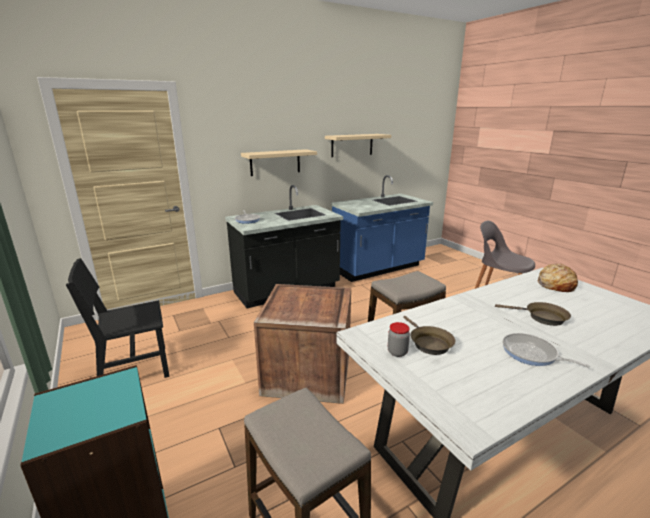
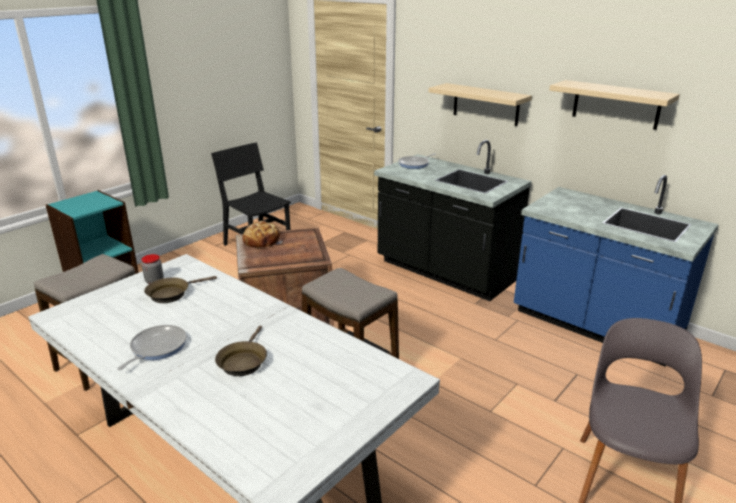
camera: 70 degrees right, 5 degrees up
(555, 284) = (364, 384): bread -> bread (262, 241)

